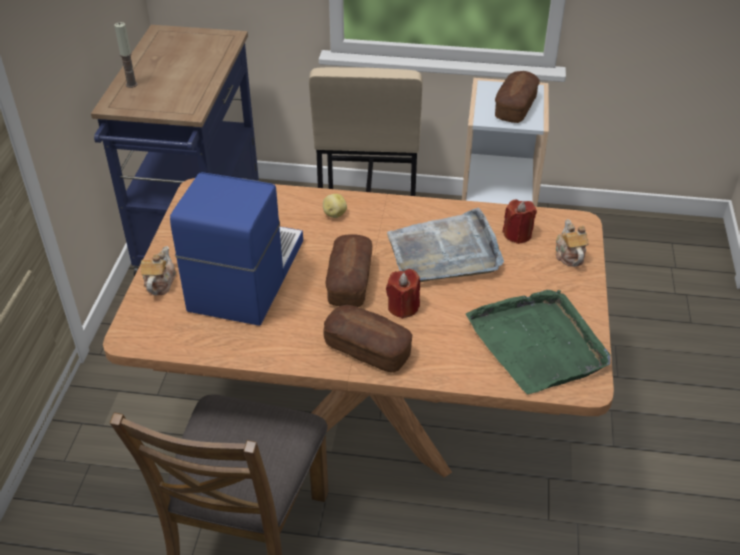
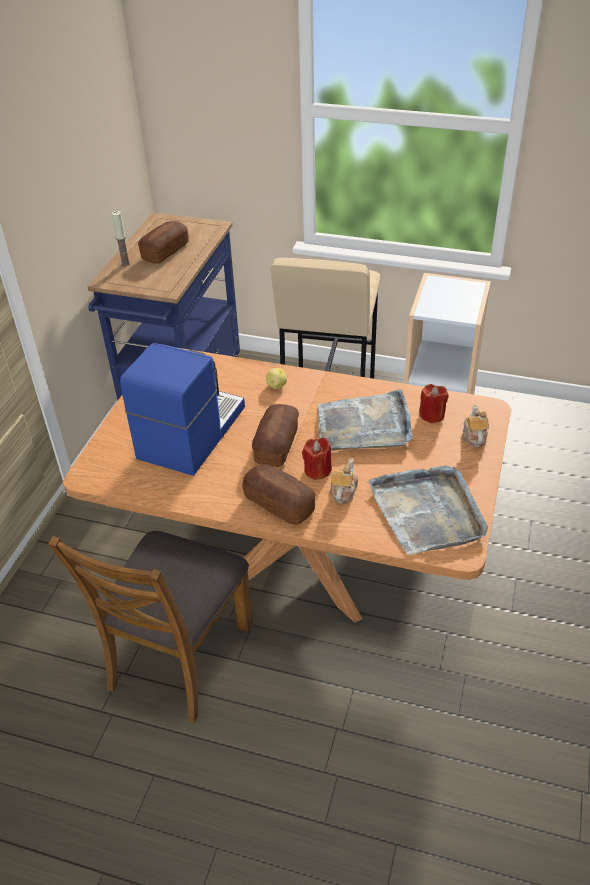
camera: 10 degrees right, 0 degrees up
(159, 283) = (119, 433): teapot -> teapot (343, 491)
(515, 107) = (455, 301): bread -> bread (165, 251)
(538, 343) = (428, 511): green tray -> grey tray

